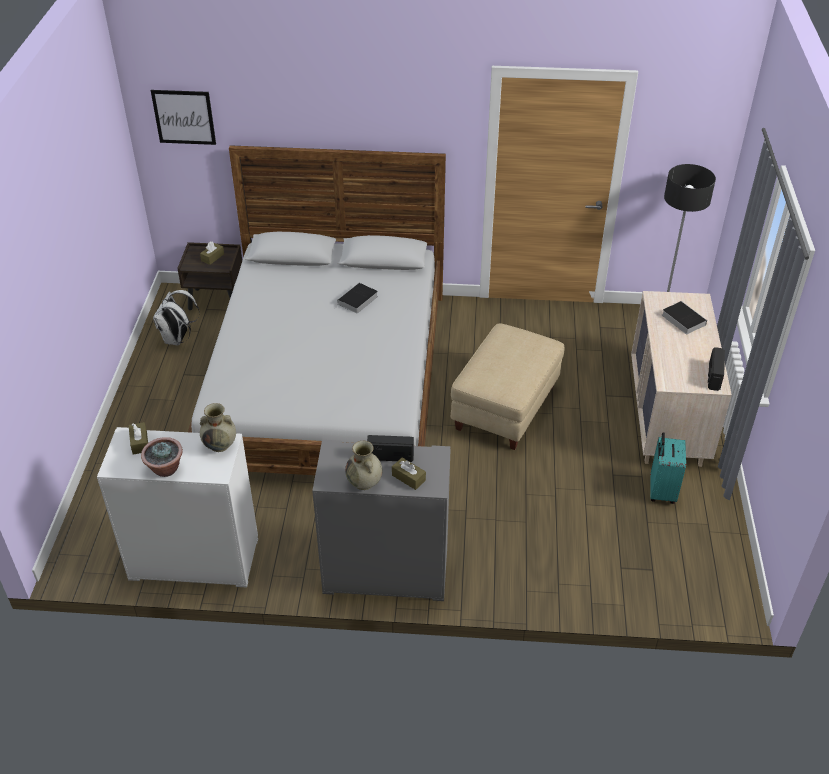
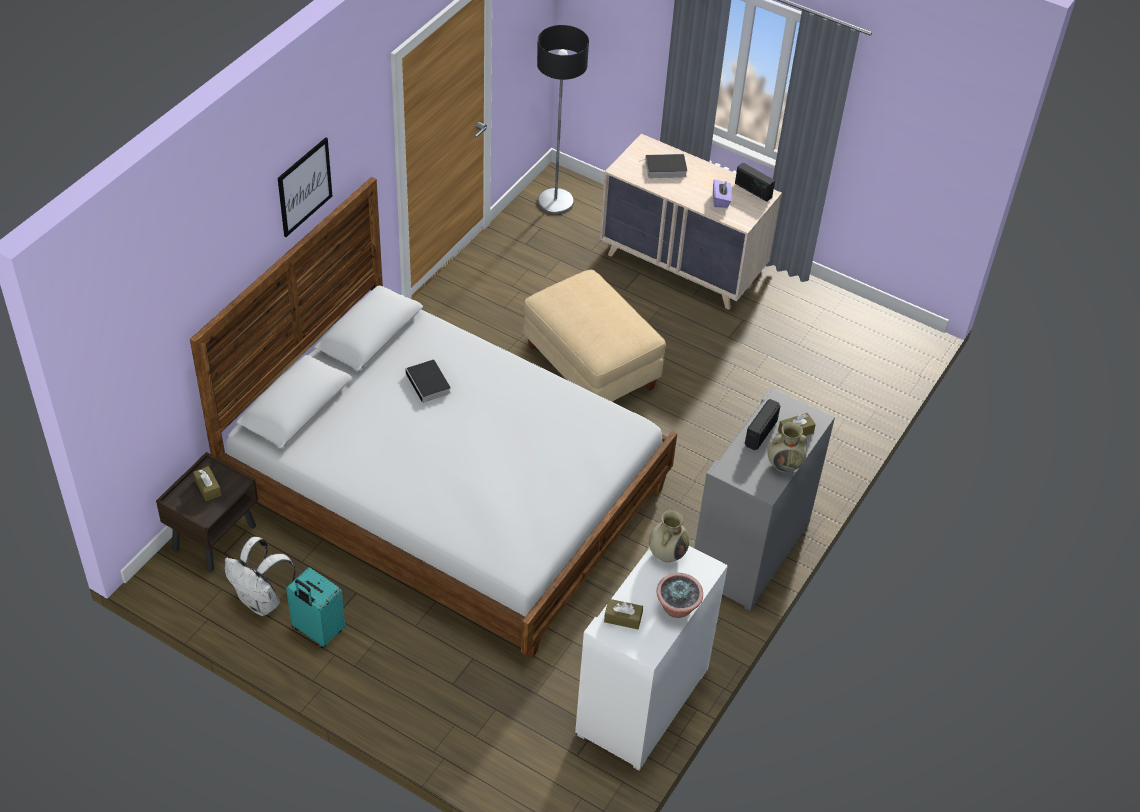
camera: 65 degrees left, 5 degrees up
(184, 117) = (137, 346): picture -> picture (304, 187)
(661, 491) = (768, 317): turquoise suitcase -> turquoise suitcase (317, 631)
(680, 362) = (721, 200): none -> purple tissue box

